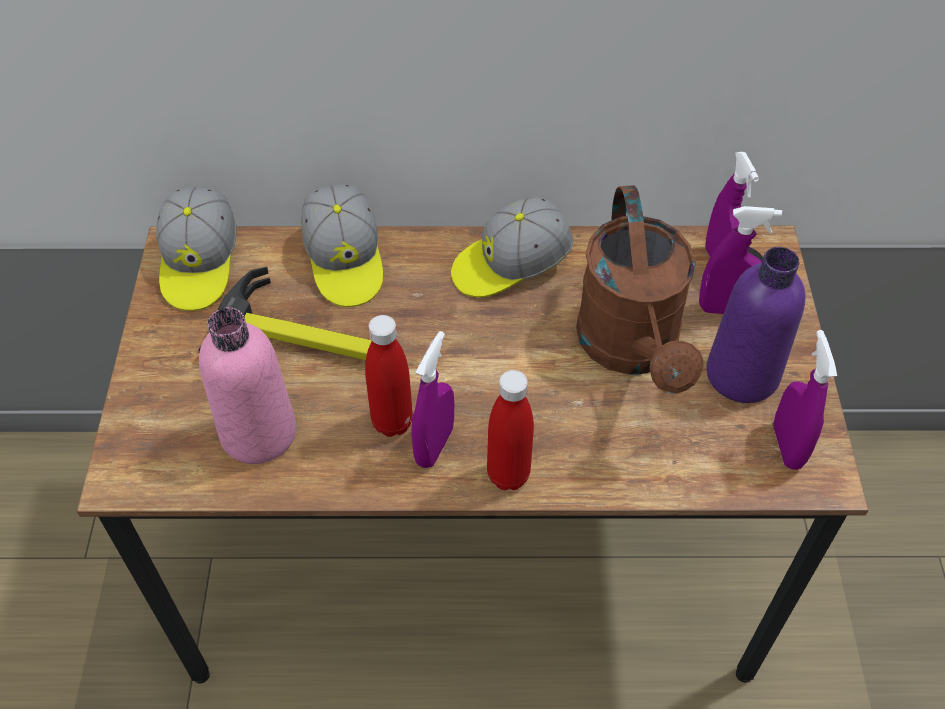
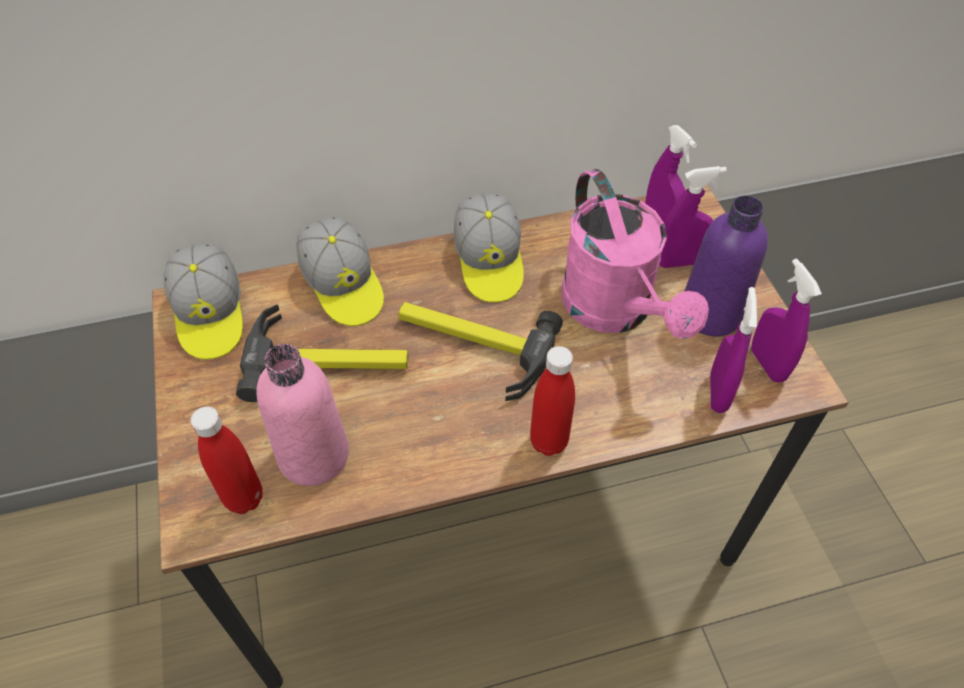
camera: 15 degrees left, 0 degrees up
(392, 422) = (432, 418): red bottle -> red bottle (244, 498)
(434, 446) = (476, 431): purple spray bottle -> purple spray bottle (718, 393)
(460, 354) = (471, 345): none -> hammer
(510, 266) = (489, 262): cap -> cap turned 60 degrees counterclockwise
(633, 349) = (615, 311): brown watering can -> pink watering can

